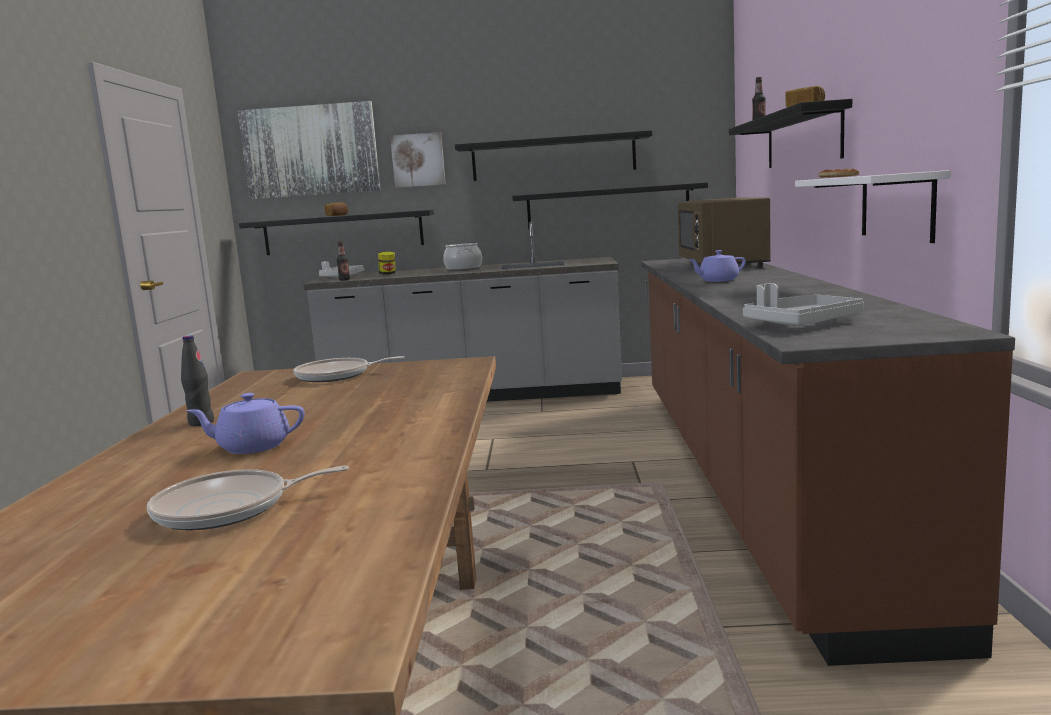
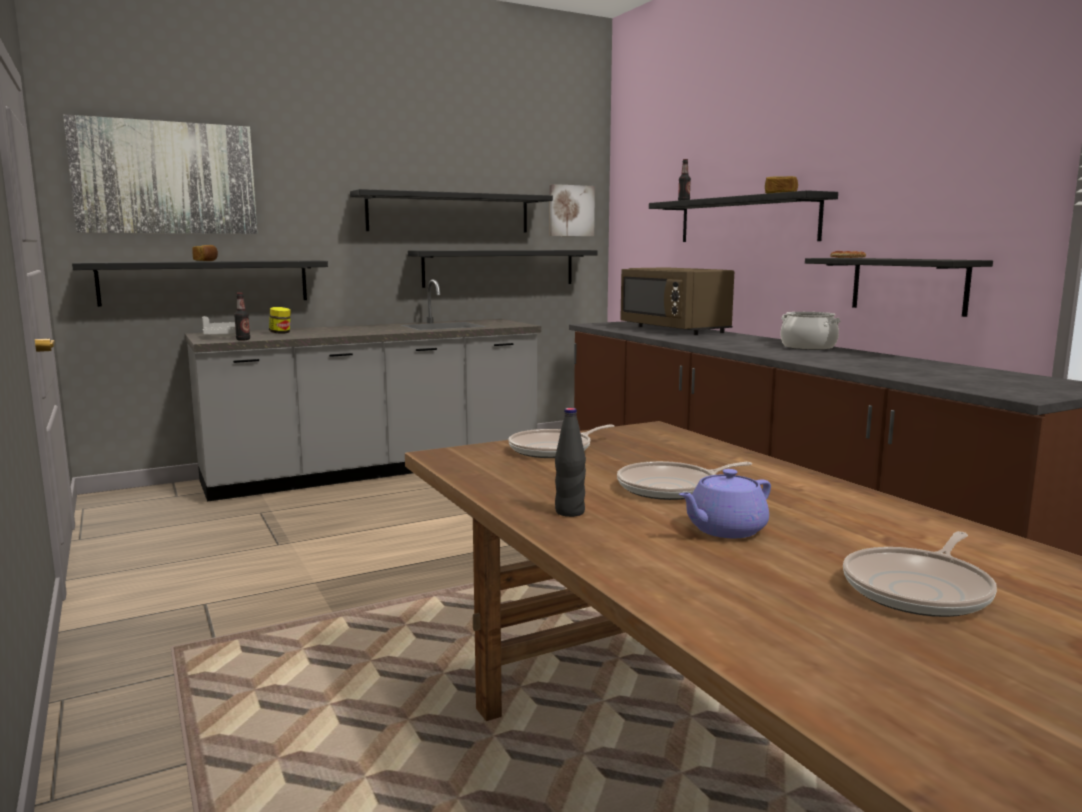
camera: 30 degrees left, 0 degrees up
(319, 412) = (671, 488): none -> frying pan
(418, 160) = (303, 202): picture -> picture (571, 210)
(463, 268) = (364, 328): cooking pot -> cooking pot (808, 347)
(717, 280) = (734, 344): purple teapot -> none
(801, 323) = (963, 382): grey tray -> none
(896, 206) = (908, 285): white shelf -> black shelf

